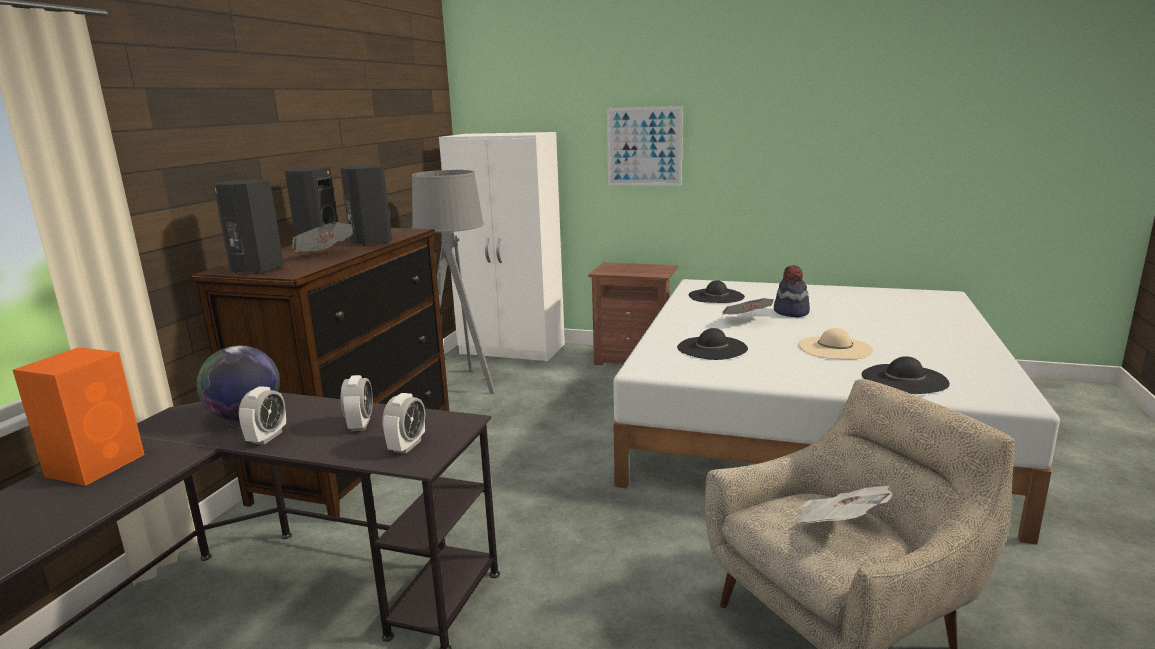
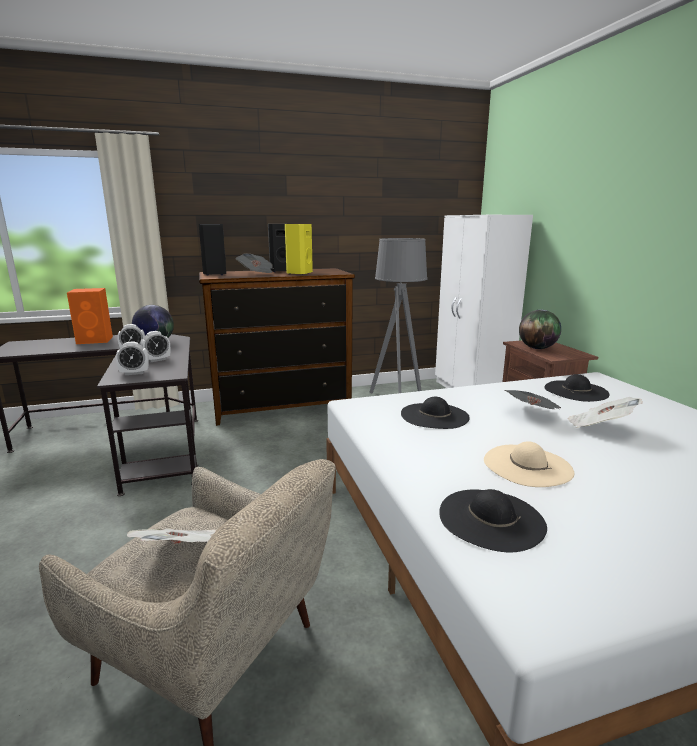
camera: 55 degrees right, 0 degrees up
(369, 242) = (298, 273): black speaker -> yellow speaker
(628, 271) = (537, 348): none -> globe
(644, 146) = (594, 231): picture -> none
(791, 312) = (599, 427): hat -> newspaper

